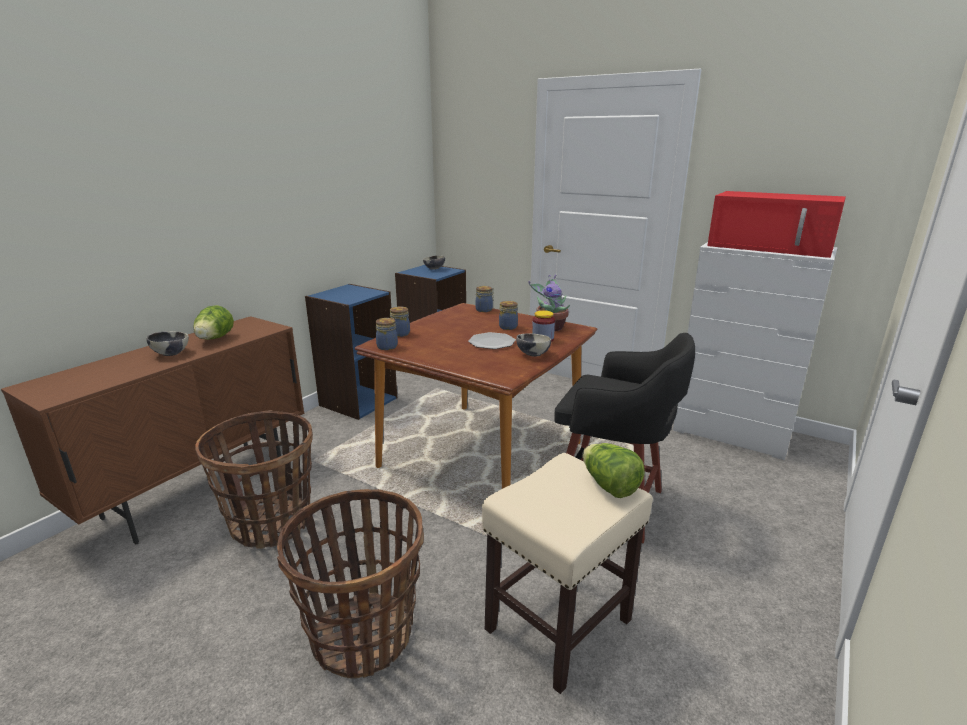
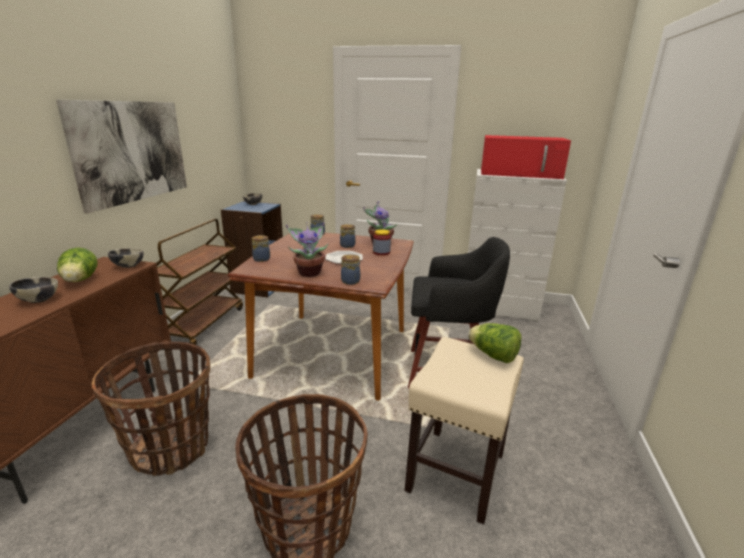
camera: 20 degrees left, 0 degrees up
(293, 207) = (132, 151): none -> picture
(358, 401) = (204, 325): blue bookcase -> brown cart
(388, 346) = (258, 270): jar -> jar (350, 281)
(440, 354) = (309, 272): none -> potted plant
(532, 354) = (383, 264): bowl -> bowl (128, 266)

